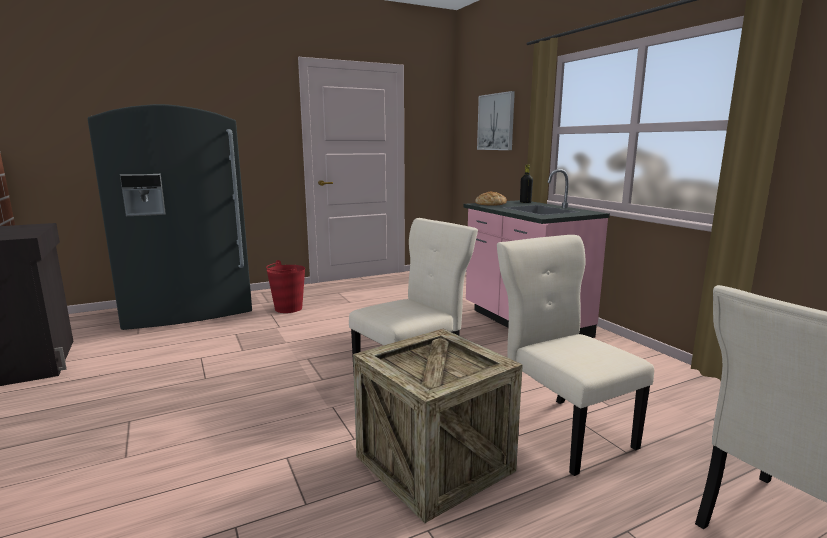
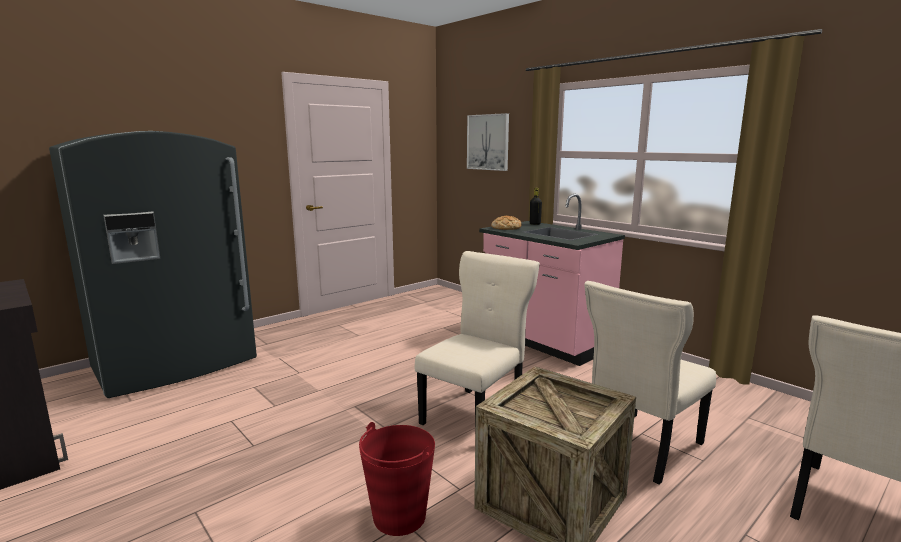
camera: 15 degrees left, 0 degrees up
(288, 308) = (295, 349): red bucket -> red bucket (398, 516)
(562, 430) = (641, 447): beige chair -> beige chair turned 90 degrees counterclockwise

